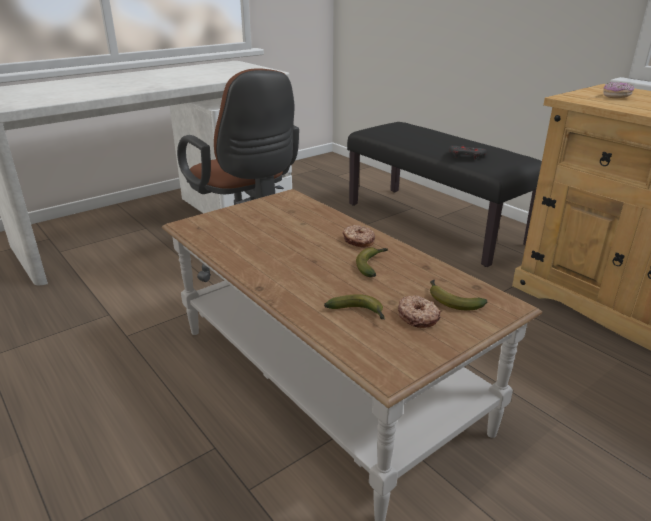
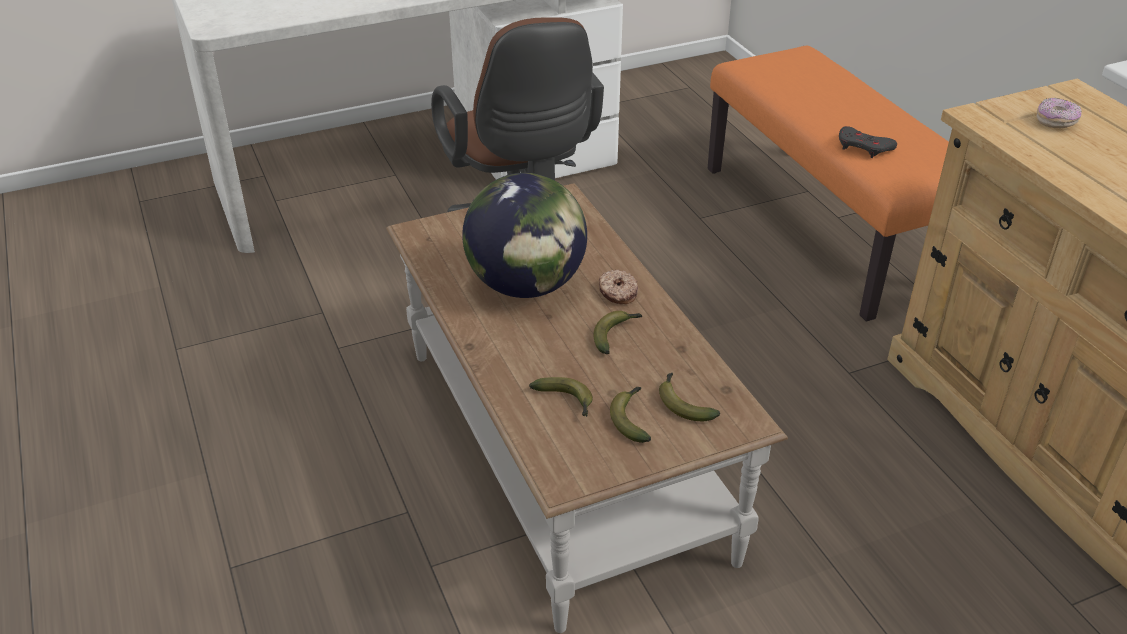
camera: 15 degrees right, 10 degrees up
(287, 245) = (526, 286): none -> globe
(418, 317) = (631, 418): donut -> banana
(435, 223) = (828, 227): black bench -> orange bench

